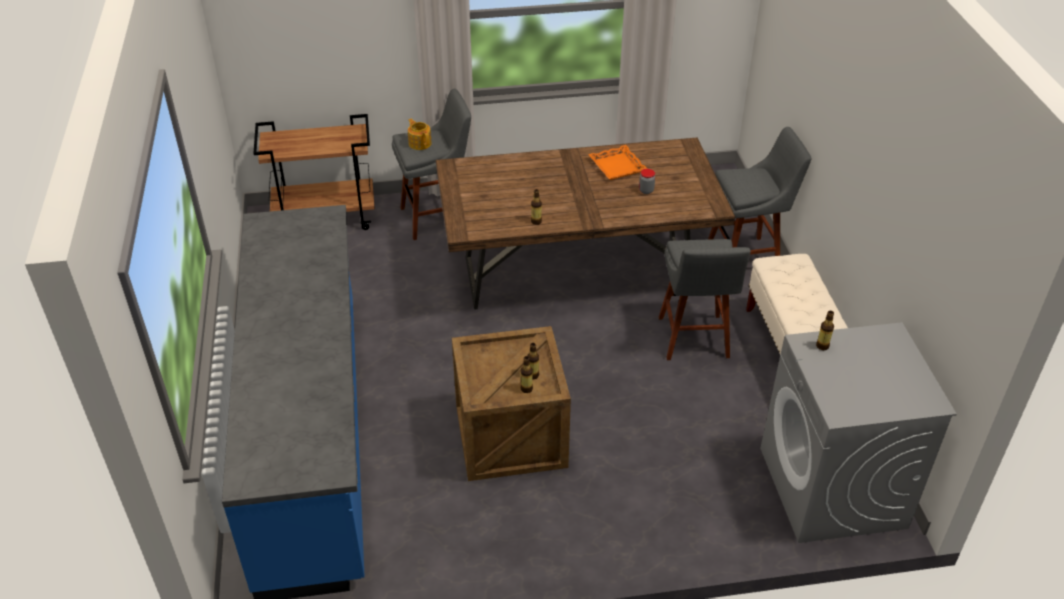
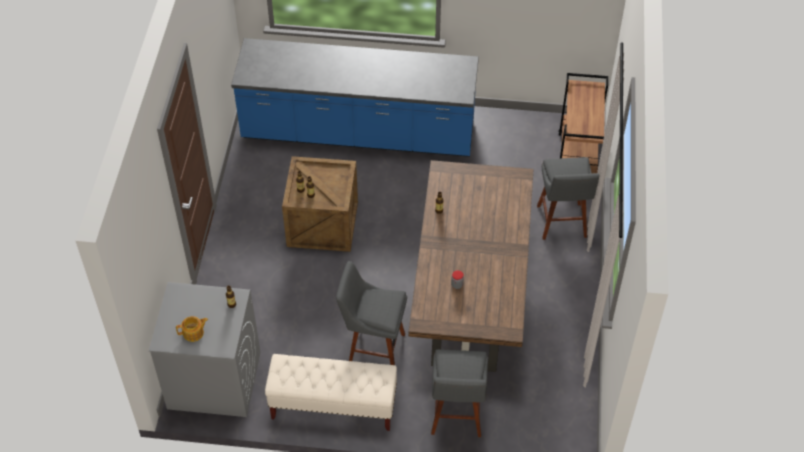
camera: 105 degrees right, 10 degrees up
(420, 143) = (568, 169): teapot -> teapot (194, 333)
(616, 166) = (494, 275): orange tray -> none

